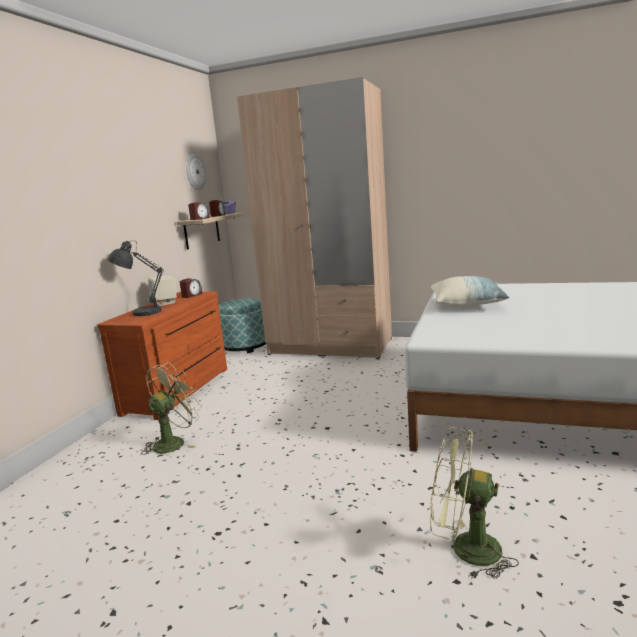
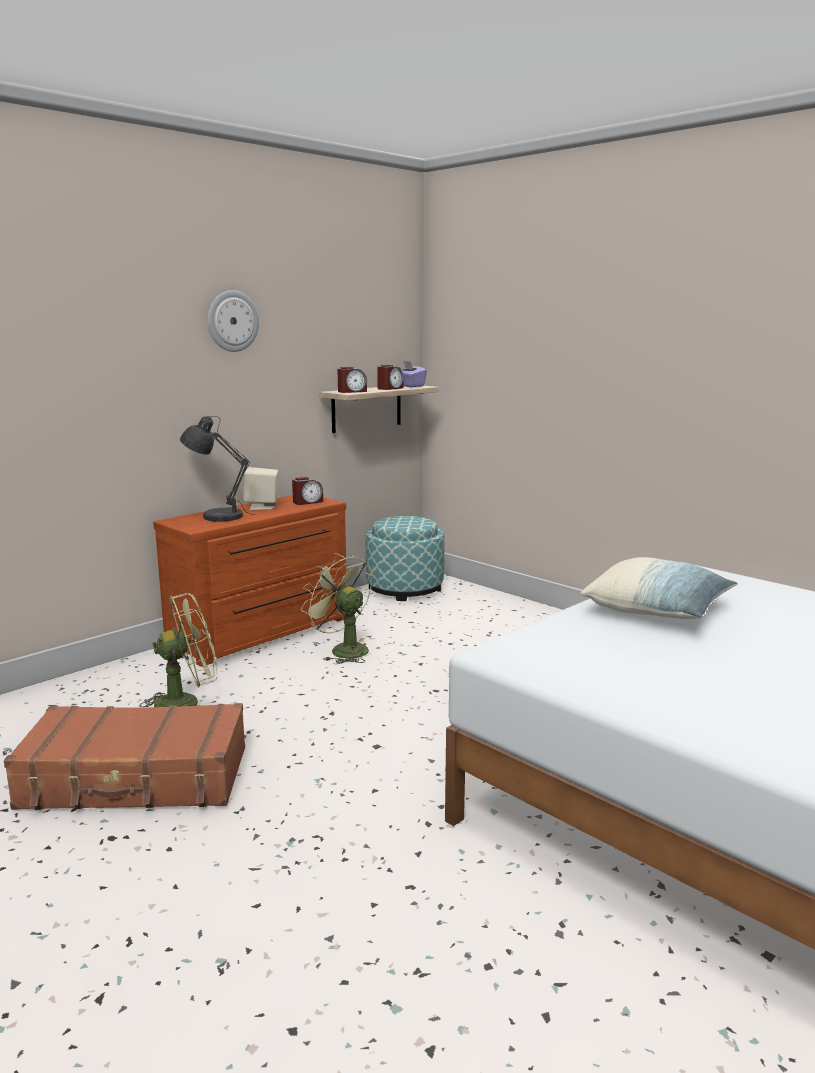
camera: 25 degrees right, 0 degrees up
(193, 495) = (136, 779): none -> brown suitcase
(195, 172) = (369, 320): wall clock -> wall clock (232, 321)
(331, 346) = (518, 621): beige wardrobe -> none
(465, 549) = (352, 994): green fan -> green fan (342, 650)

